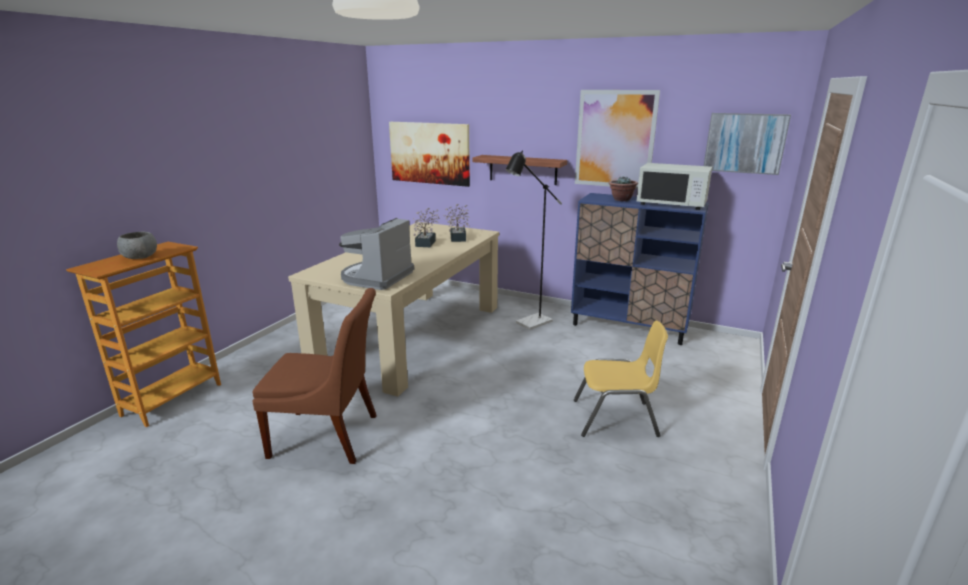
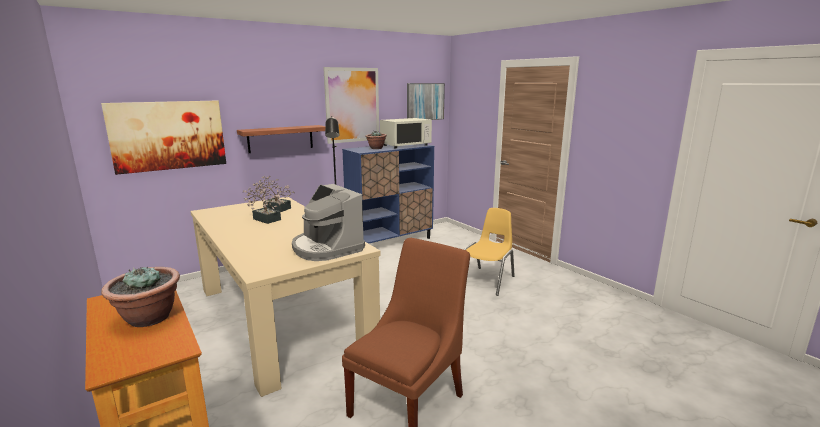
camera: 60 degrees left, 5 degrees down
(140, 257) = (148, 318): grey bowl -> potted plant

